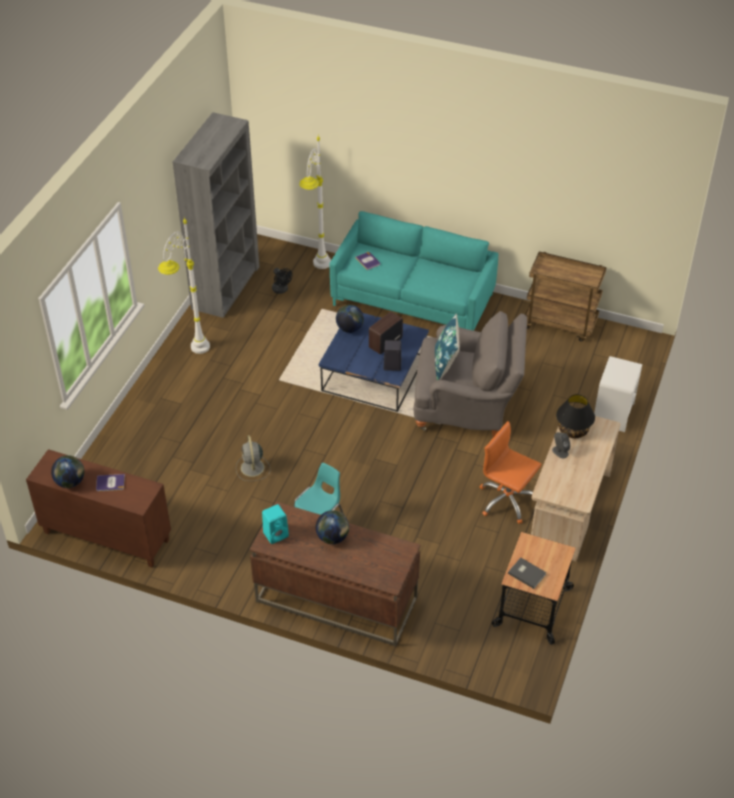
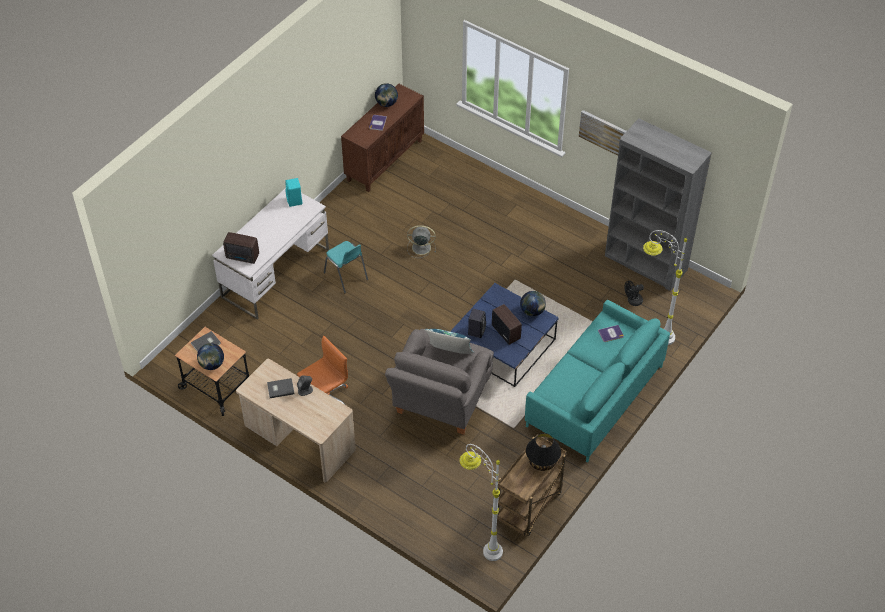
camera: 105 degrees right, 5 degrees up
(154, 226) = (603, 132): none -> picture
(191, 357) = (559, 228): white floor lamp -> white floor lamp (480, 541)
(332, 538) = (277, 230): globe -> globe (212, 364)
(335, 599) = (276, 273): brown desk -> white desk
(390, 560) = (243, 257): none -> radio
(567, 474) = (280, 388): none -> grey book
(573, 430) = (325, 407): black table lamp -> black table lamp (542, 461)
(613, 413) = (396, 511): white nightstand -> none

